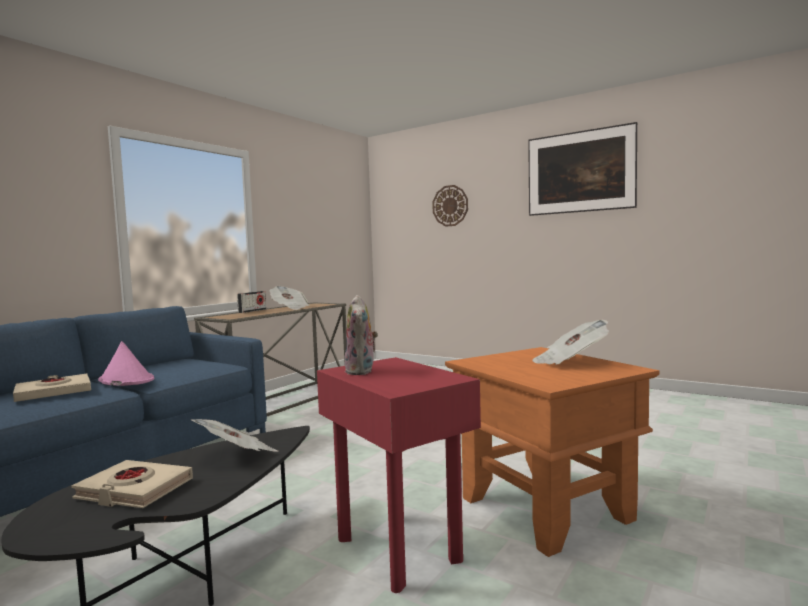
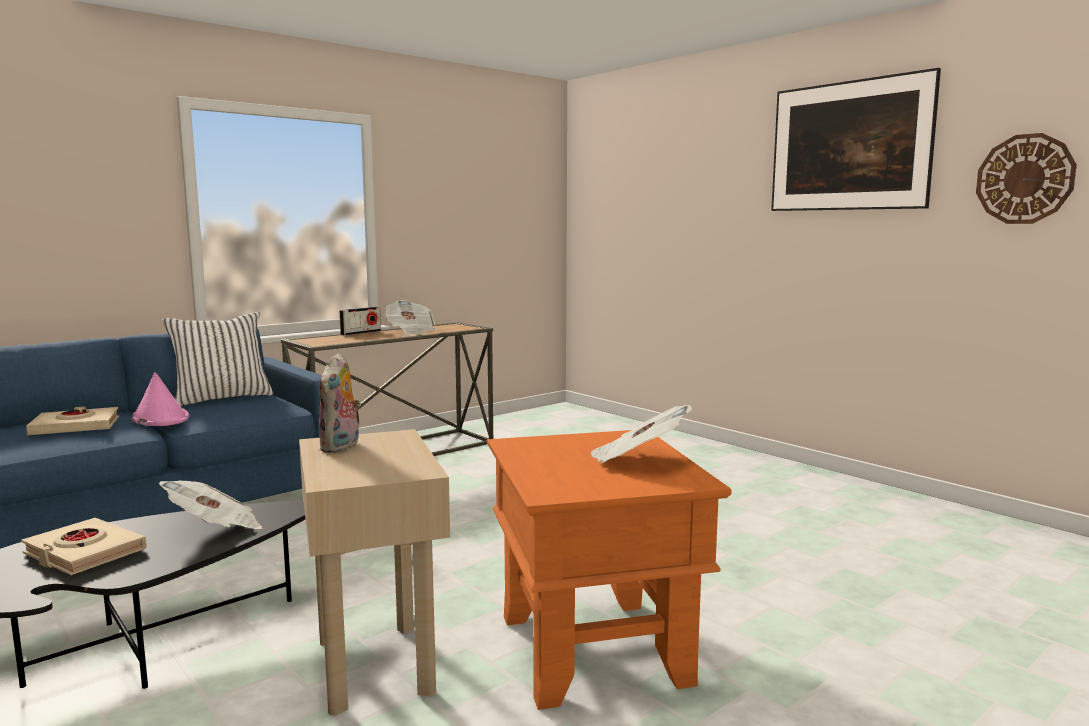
camera: 15 degrees right, 5 degrees up
(163, 363) = (222, 398): none -> white pillow
(399, 548) = (376, 665): red side table -> beige side table
(450, 205) = (667, 189): wall clock -> wall clock (1024, 179)

